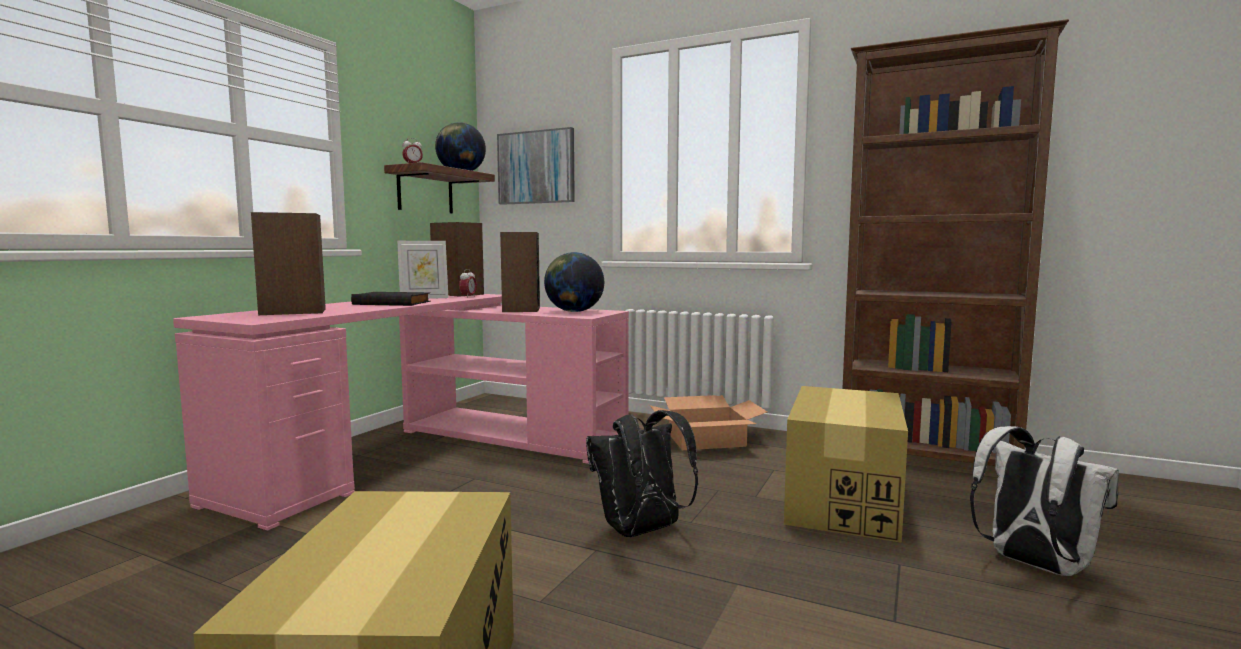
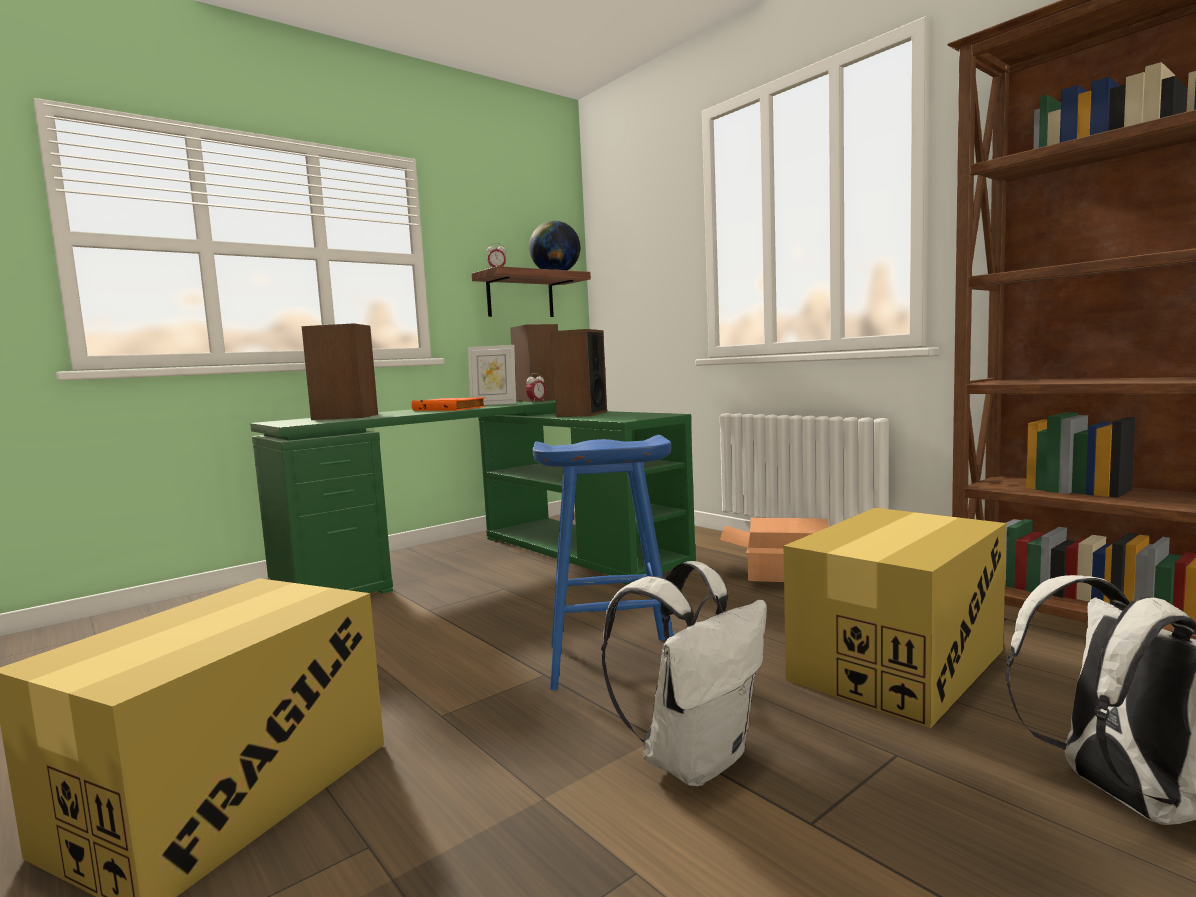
camera: 25 degrees right, 0 degrees up
(393, 303) = (450, 408): black book -> orange book
(435, 453) = (494, 561): pink desk -> green desk
(536, 167) = (635, 259): picture -> none
(574, 311) = (628, 415): globe -> none
(641, 531) = (610, 663): black backpack -> blue stool
(780, 593) = (695, 758): none -> white backpack

